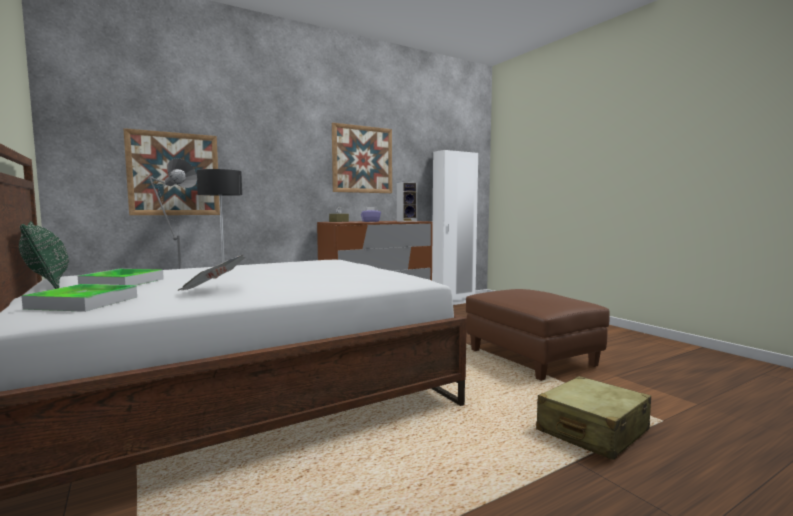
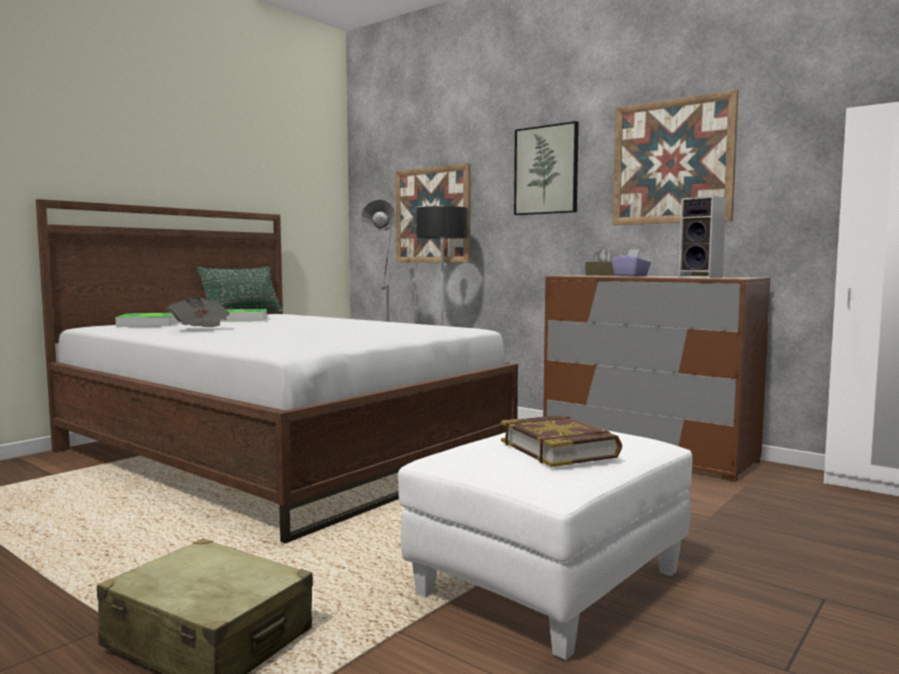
camera: 70 degrees right, 0 degrees up
(285, 152) = (546, 170): none -> picture
(531, 358) = (550, 584): brown ottoman -> white ottoman
(543, 295) = (559, 449): none -> book

